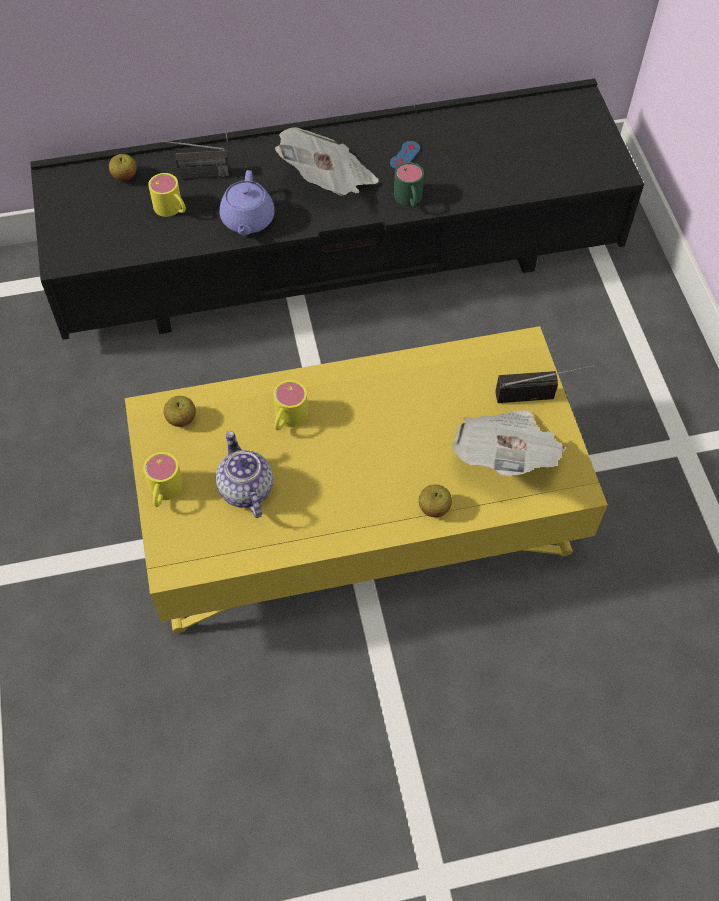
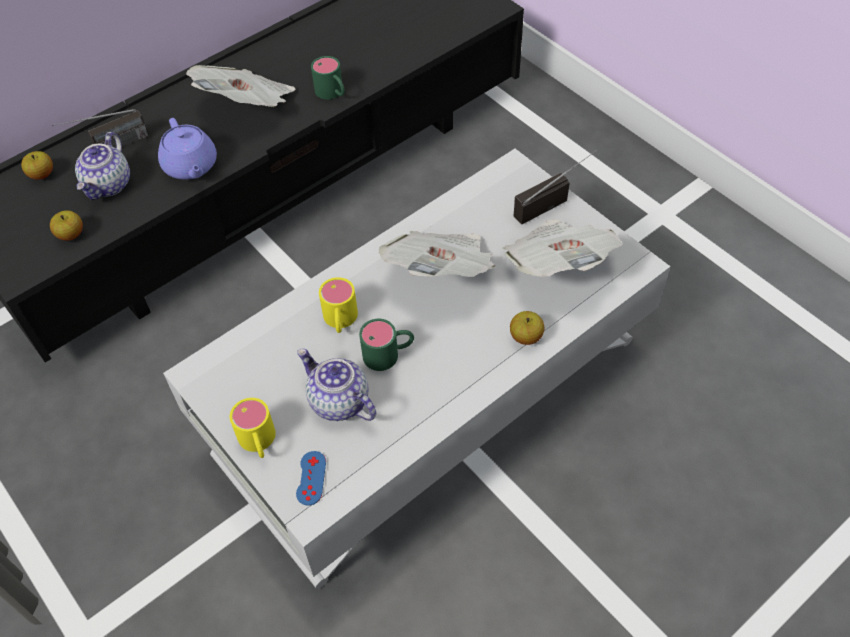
camera: 25 degrees left, 5 degrees down
(172, 209) = (109, 185): yellow mug -> teapot
(181, 419) = (234, 366): apple -> apple (71, 235)
(310, 467) = (389, 354): none -> green mug
(356, 517) = (426, 398): yellow coffee table -> white coffee table
(399, 415) = (441, 272): none -> newspaper
(405, 155) = (305, 59): blue game controller -> blue game controller (311, 478)

